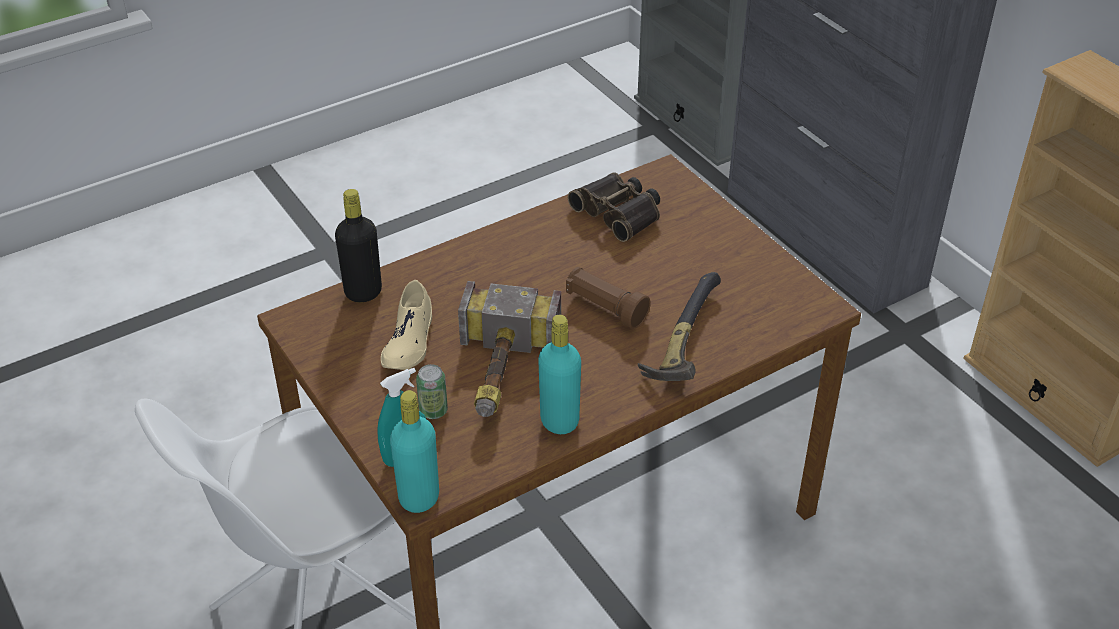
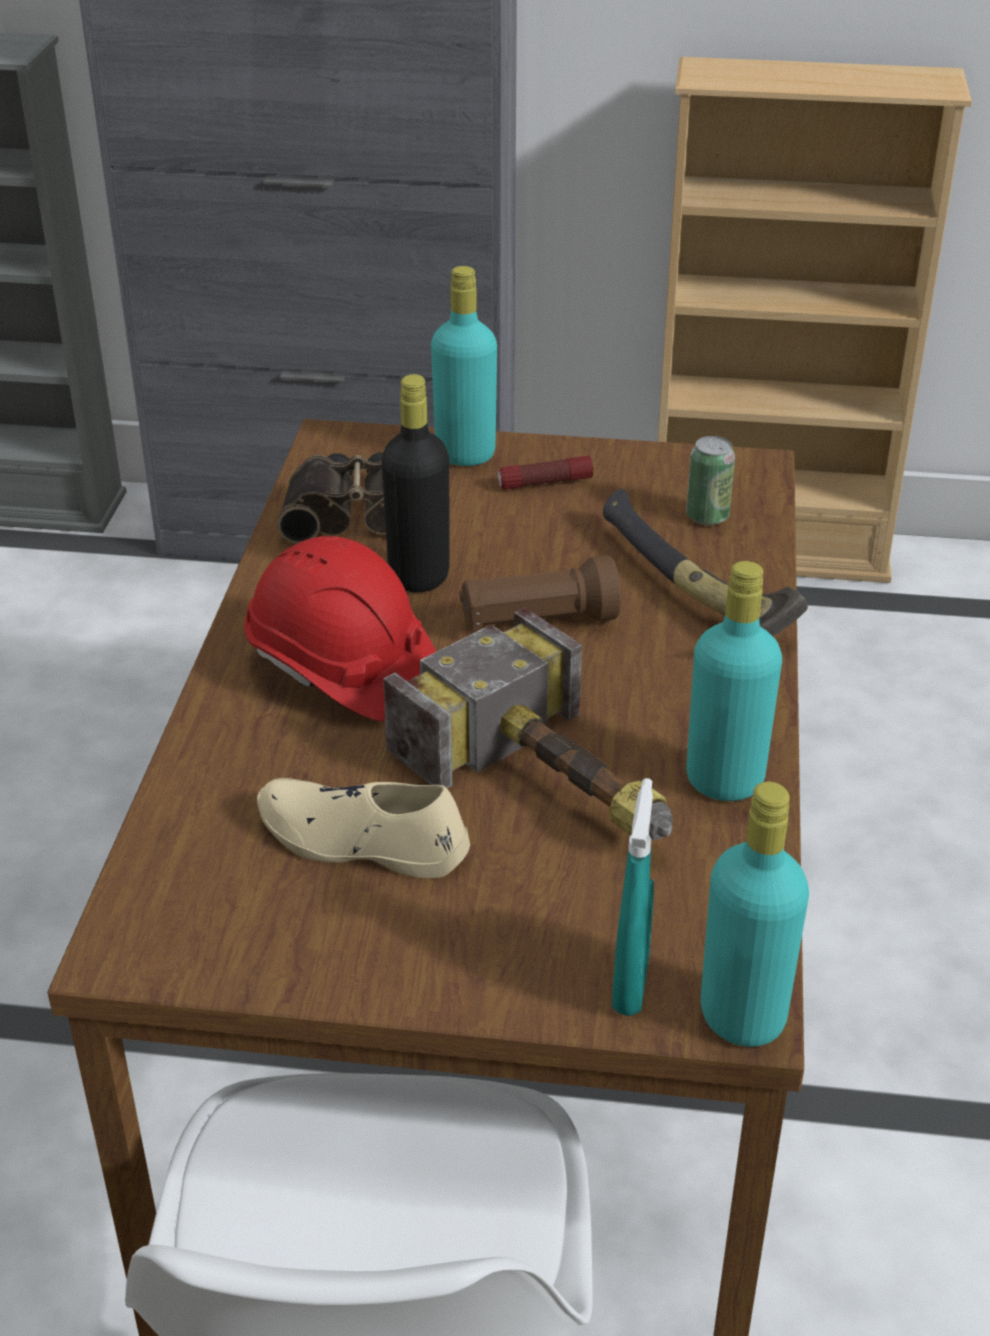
camera: 50 degrees left, 5 degrees down
(363, 292) = (176, 832): black bottle -> black bottle (419, 576)
(409, 340) = (361, 841): beige shoe -> beige shoe turned 150 degrees clockwise
(433, 411) = (557, 897): can -> can (707, 516)
(505, 273) = (342, 669): none -> red hard hat
(706, 214) = (465, 454): none -> turquoise bottle
(716, 251) = (545, 483): none -> flashlight

